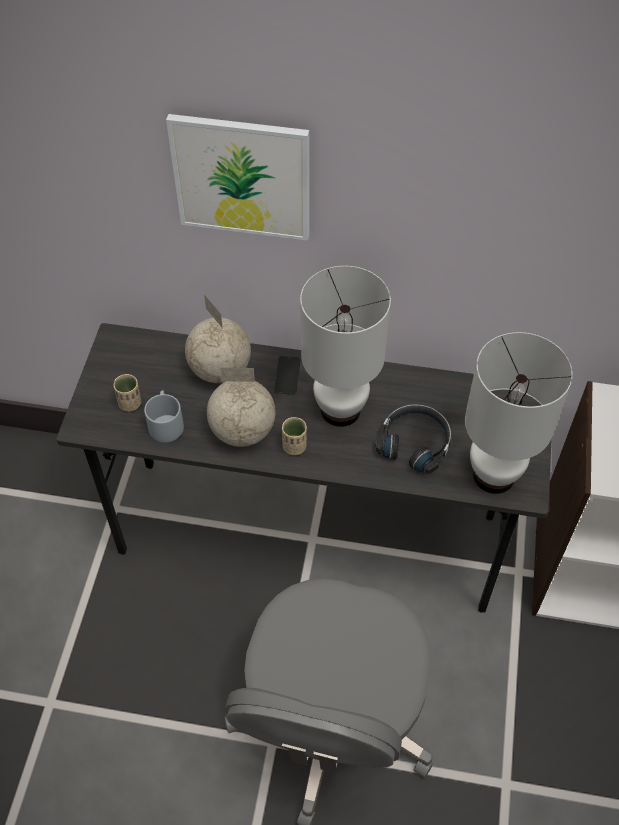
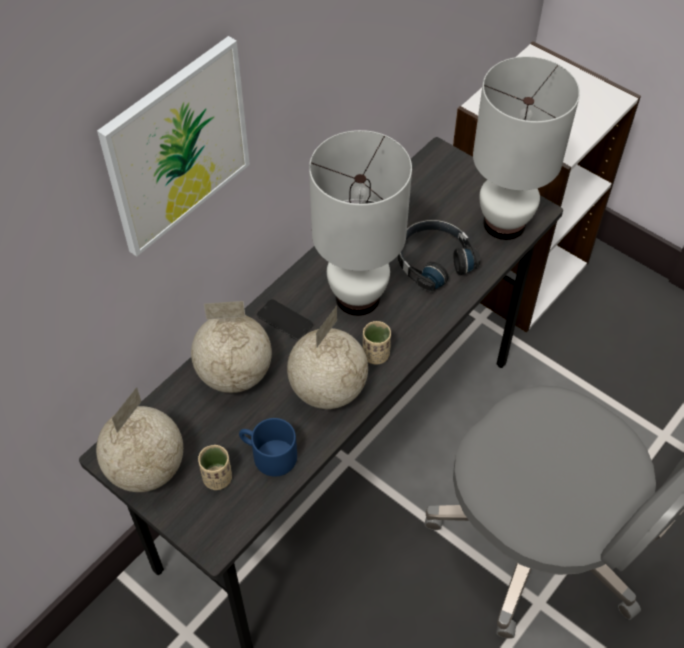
camera: 60 degrees left, 0 degrees up
(115, 362) = (148, 468): none -> globe
(165, 423) = (268, 455): grey mug -> blue mug

